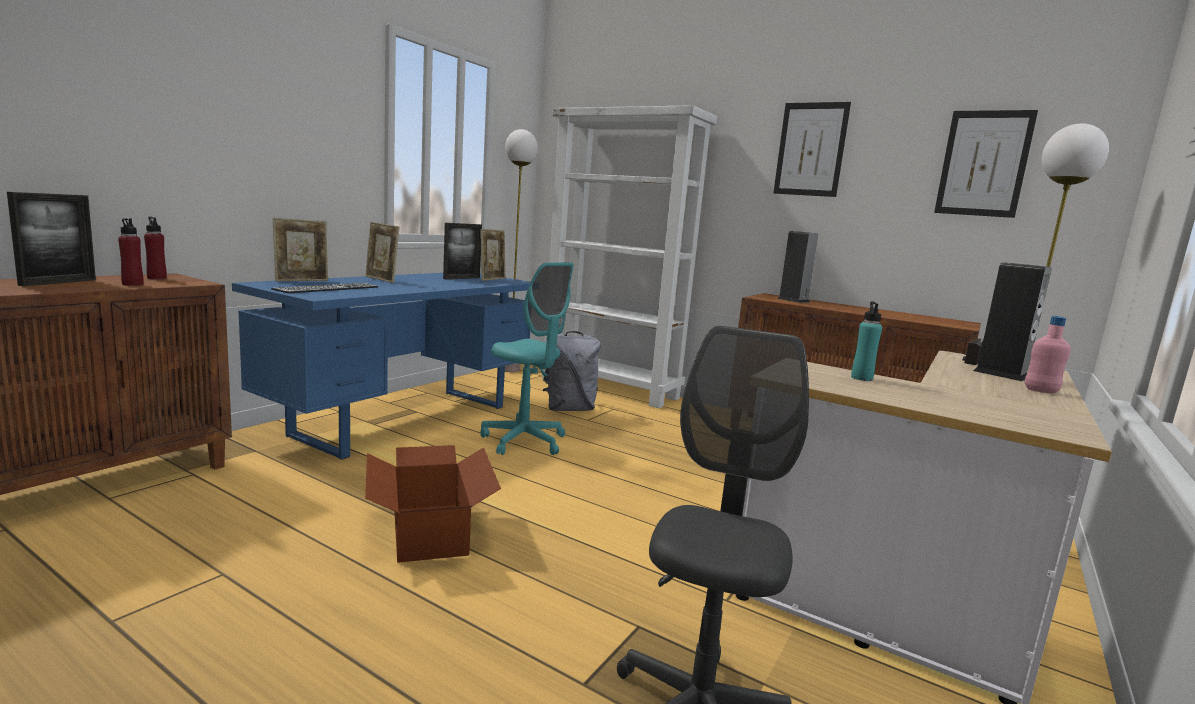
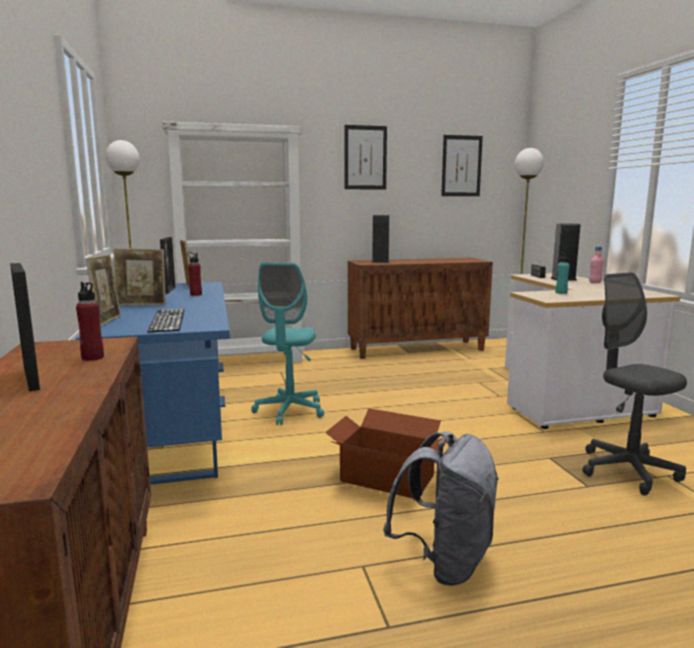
camera: 45 degrees left, 0 degrees up
(157, 278) = (56, 349): red bottle -> red bottle (196, 294)
(524, 441) = (290, 411): turquoise office chair -> turquoise office chair turned 105 degrees clockwise
(569, 409) = (258, 382): grey backpack -> grey backpack (444, 562)

